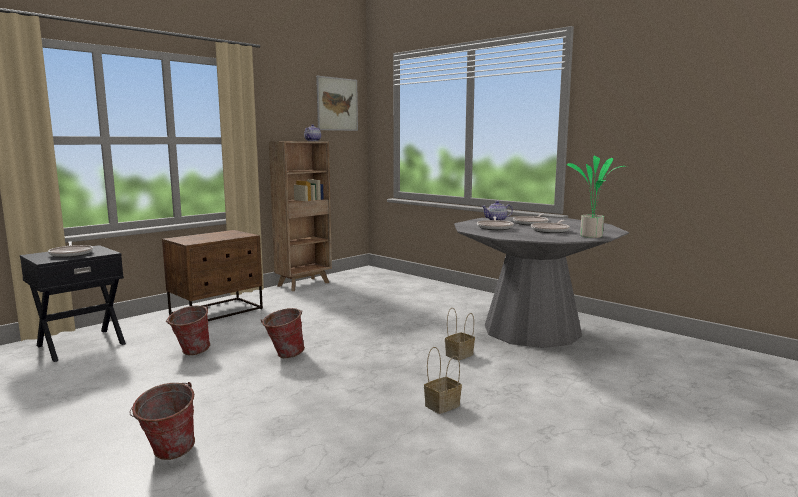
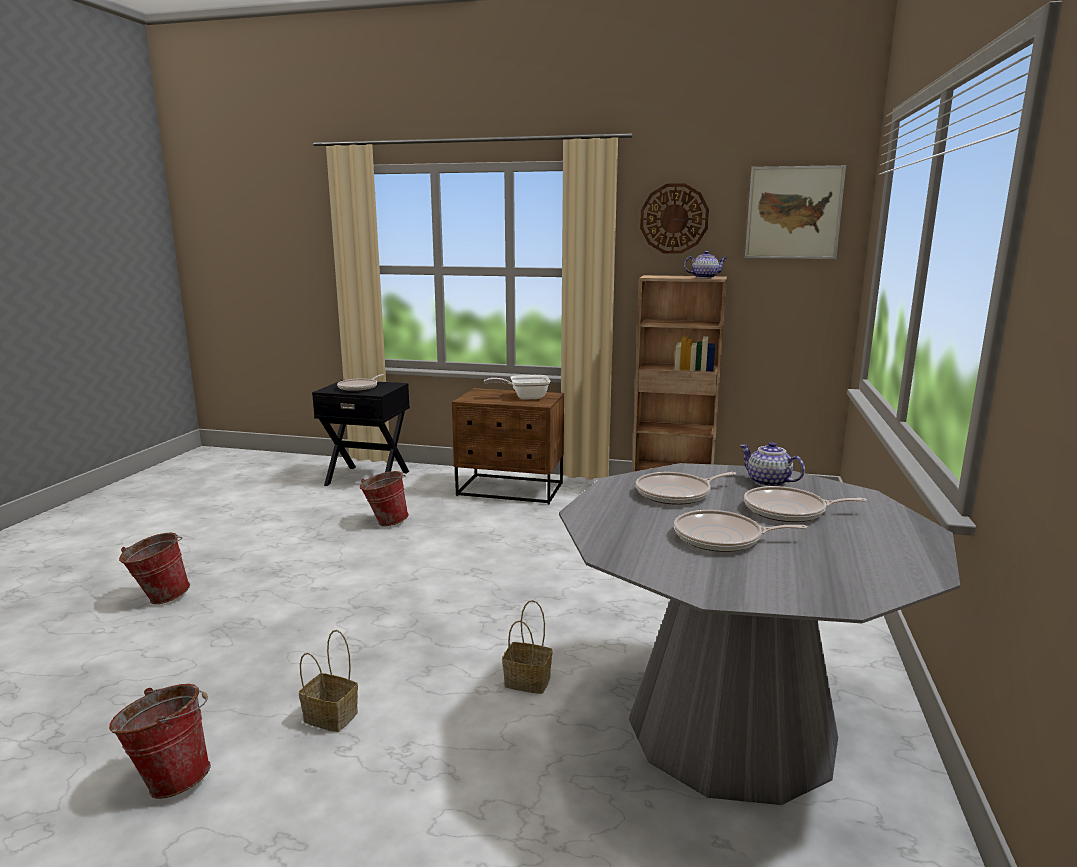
camera: 60 degrees right, 5 degrees up
(223, 235) = (525, 397): none -> frying pan
(280, 104) = (674, 218): none -> wall clock
(284, 355) = (417, 565): bucket -> bucket (171, 778)
(592, 236) = (714, 584): potted plant -> none

